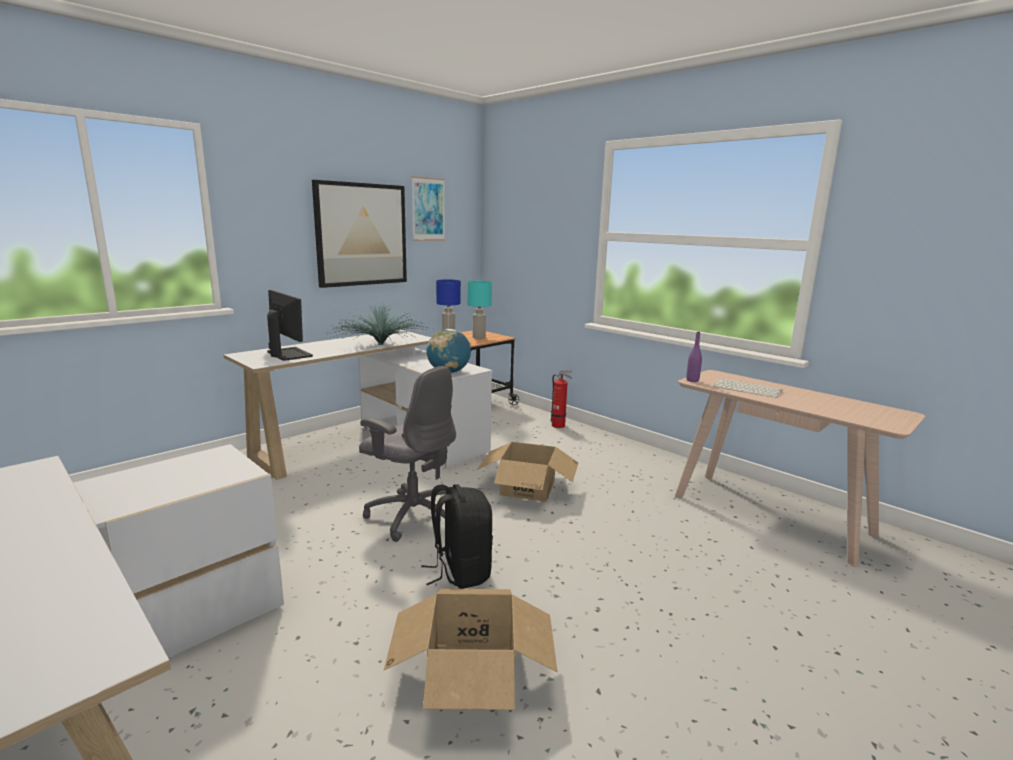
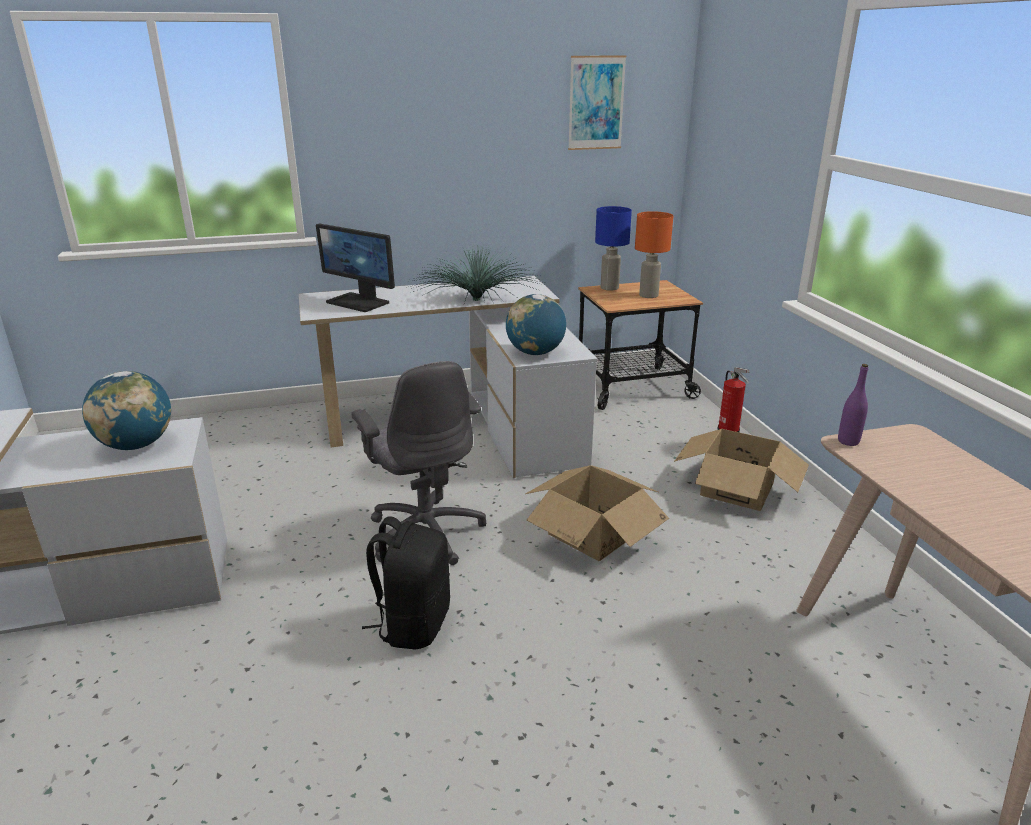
camera: 30 degrees right, 10 degrees up
(191, 471) = (136, 445): none -> globe
(288, 354) = (359, 302): monitor -> monitor turned 135 degrees clockwise
(361, 234) = (488, 144): picture -> none
(471, 674) = (316, 753): cardboard box -> cardboard box (736, 489)
(478, 337) = (648, 295): turquoise table lamp -> orange table lamp
(748, 389) = (930, 480): keyboard -> none

